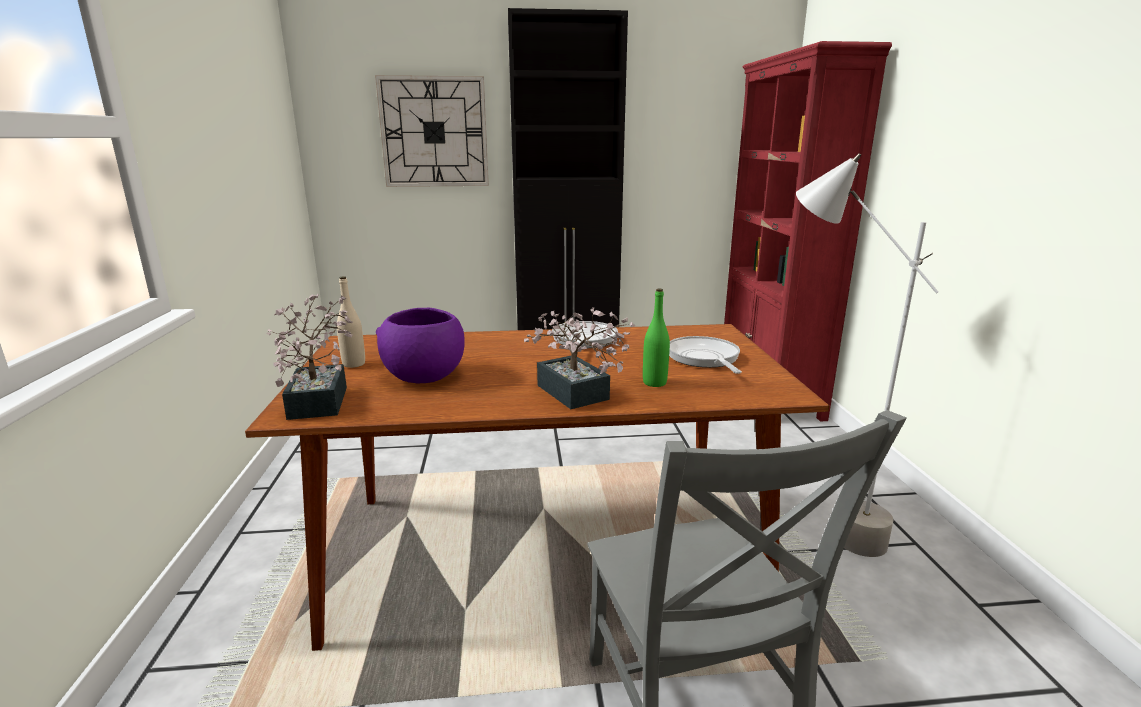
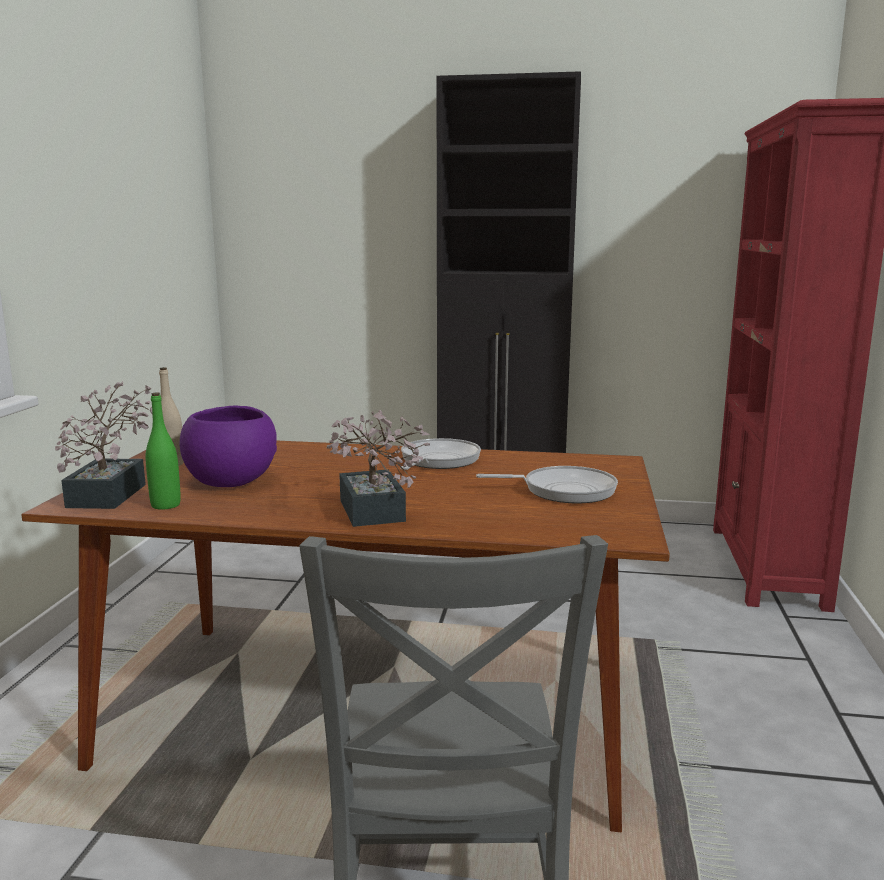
camera: 15 degrees right, 5 degrees down
(434, 132) = (358, 218): wall clock -> none
(654, 383) = (475, 510): green bottle -> green bottle (165, 505)
(704, 358) = (563, 490): frying pan -> frying pan turned 90 degrees clockwise
(820, 525) = (744, 738): grey floor lamp -> none

